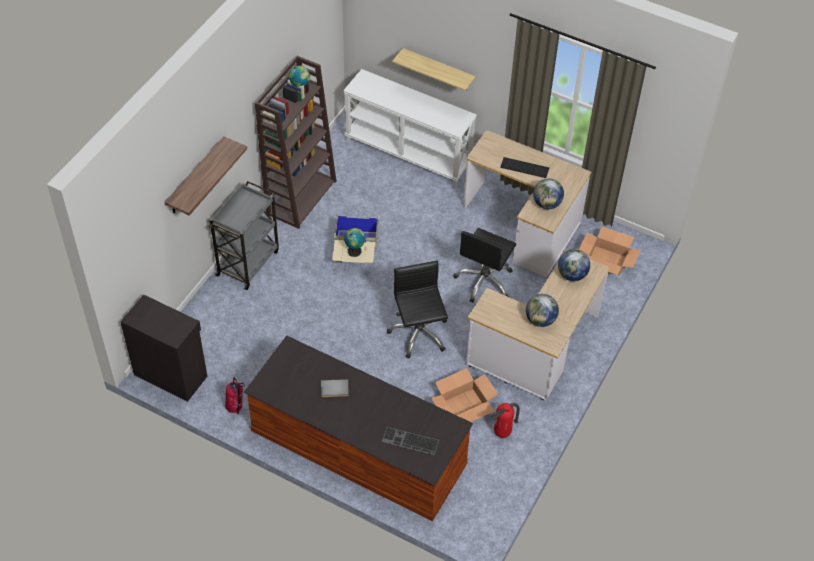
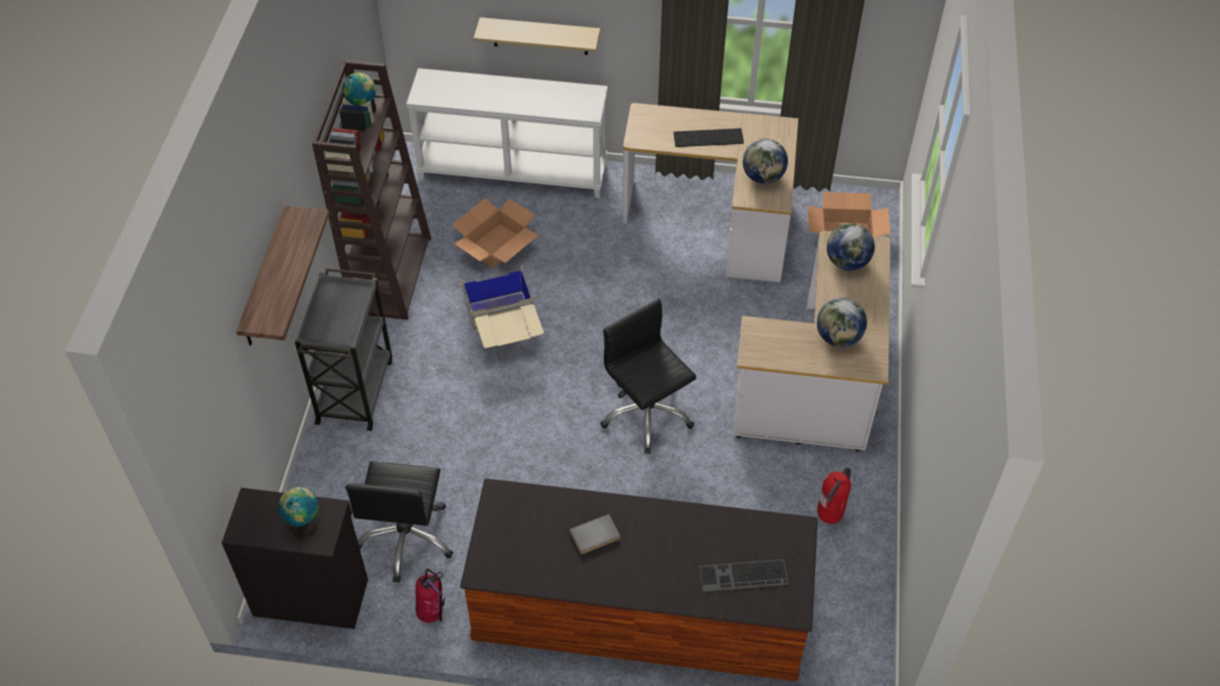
camera: 20 degrees left, 0 degrees up
(355, 250) = (510, 324): globe -> globe (304, 524)
(463, 406) = (758, 496): cardboard box -> cardboard box (496, 245)
(484, 281) = (700, 313): black office chair -> black office chair (407, 538)

